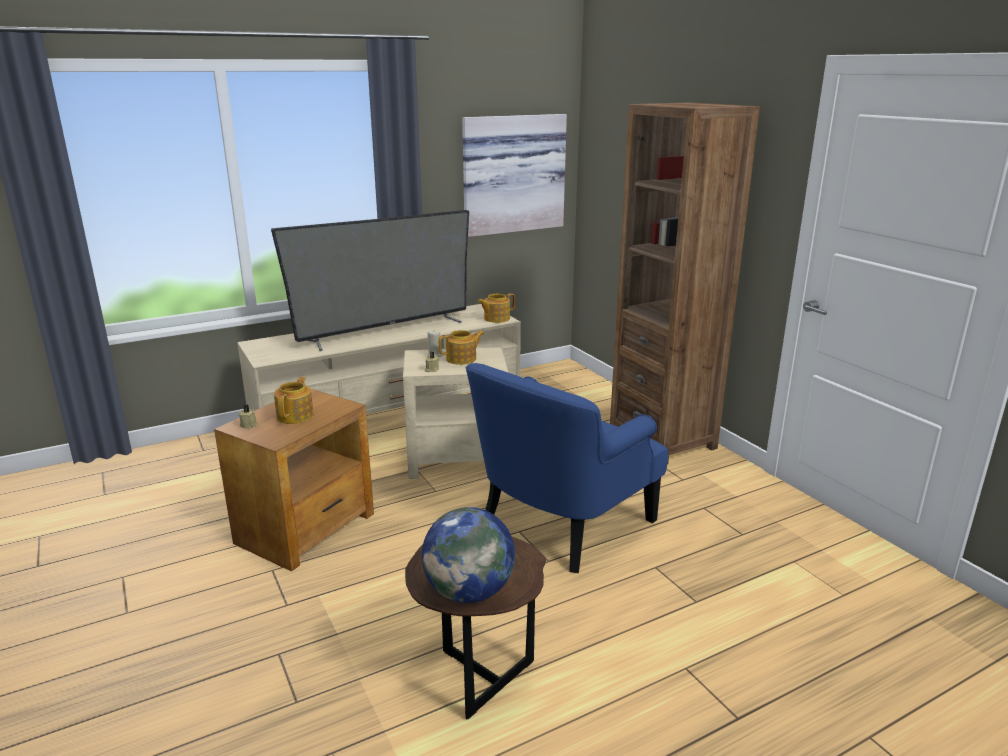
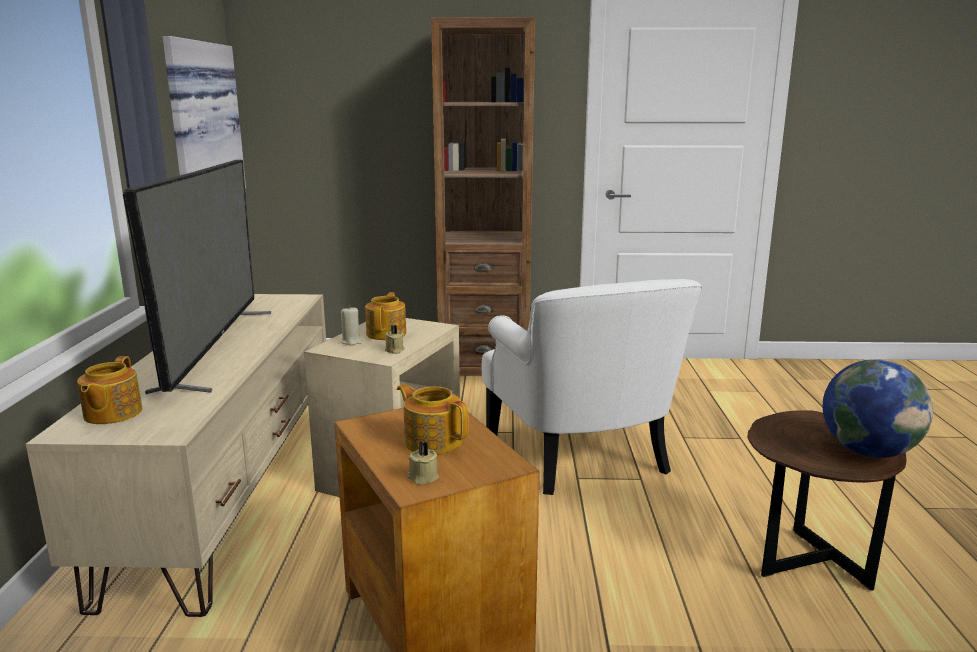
camera: 60 degrees left, 5 degrees down
(496, 318) = (293, 299): teapot -> teapot (111, 414)
(561, 523) = (581, 454): blue armchair -> white armchair

